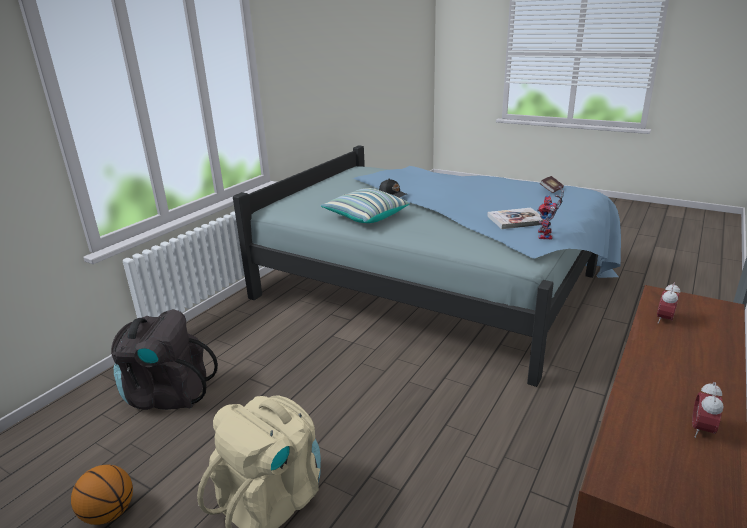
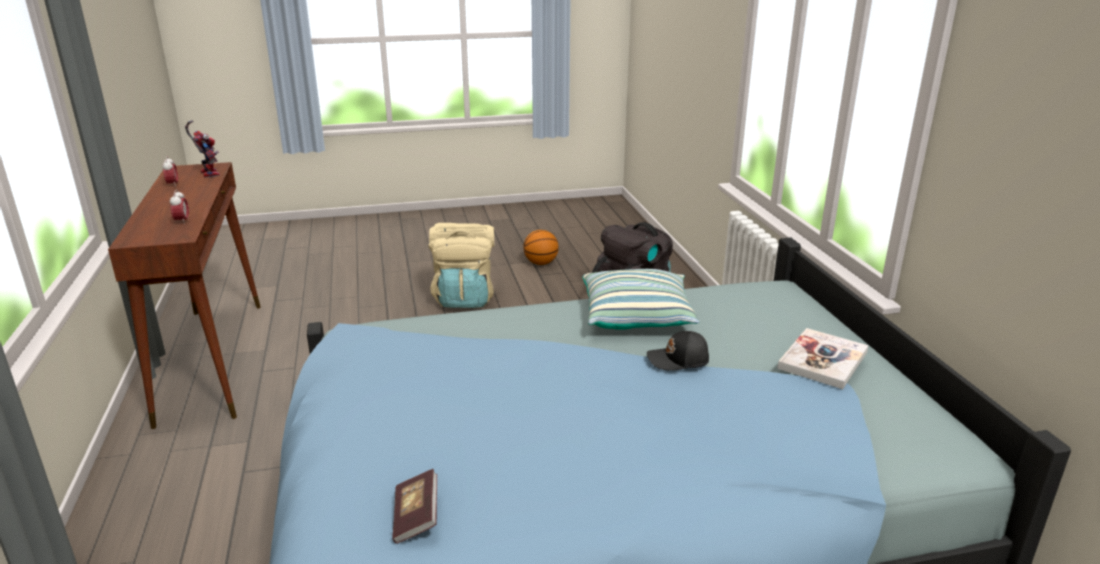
camera: 135 degrees right, 0 degrees up
(516, 220) = (411, 378): book -> book (822, 360)
(547, 236) = (341, 362): toy robot -> toy robot (207, 173)

